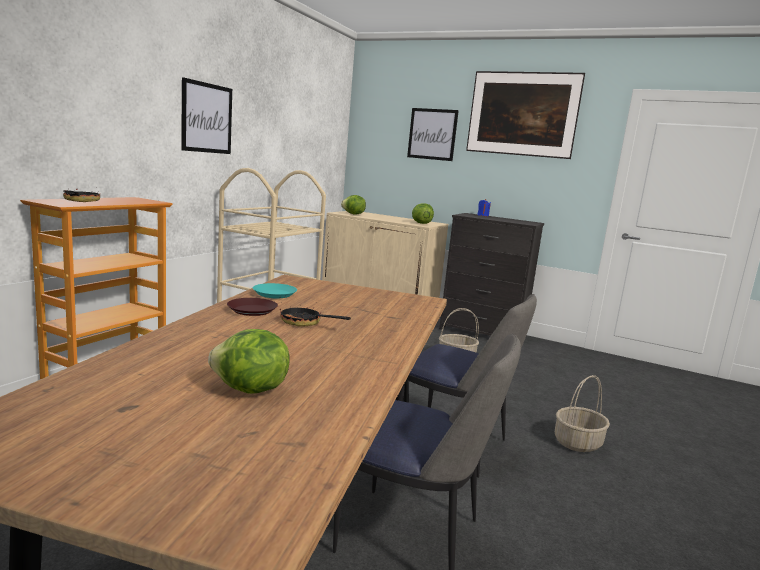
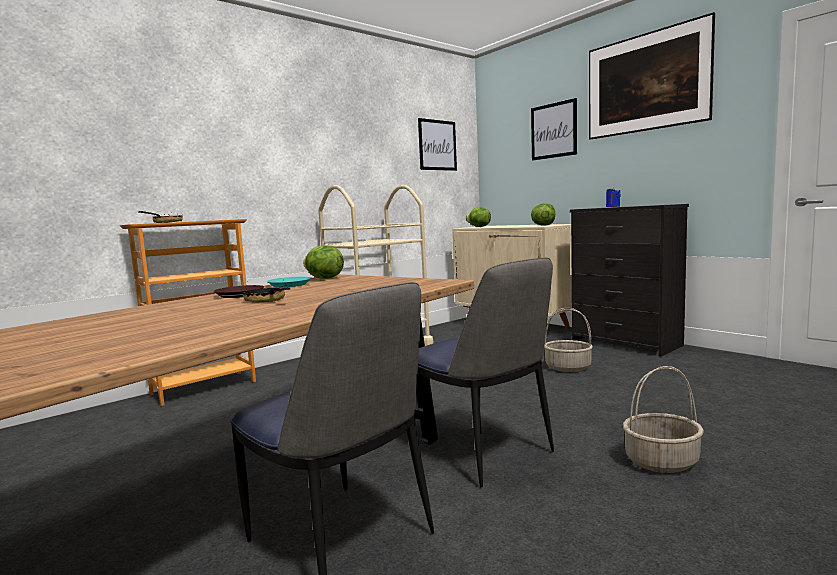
camera: 25 degrees right, 5 degrees down
(207, 118) = (300, 147): picture -> picture (437, 145)
(250, 390) = (92, 340): lettuce -> lettuce (324, 278)

